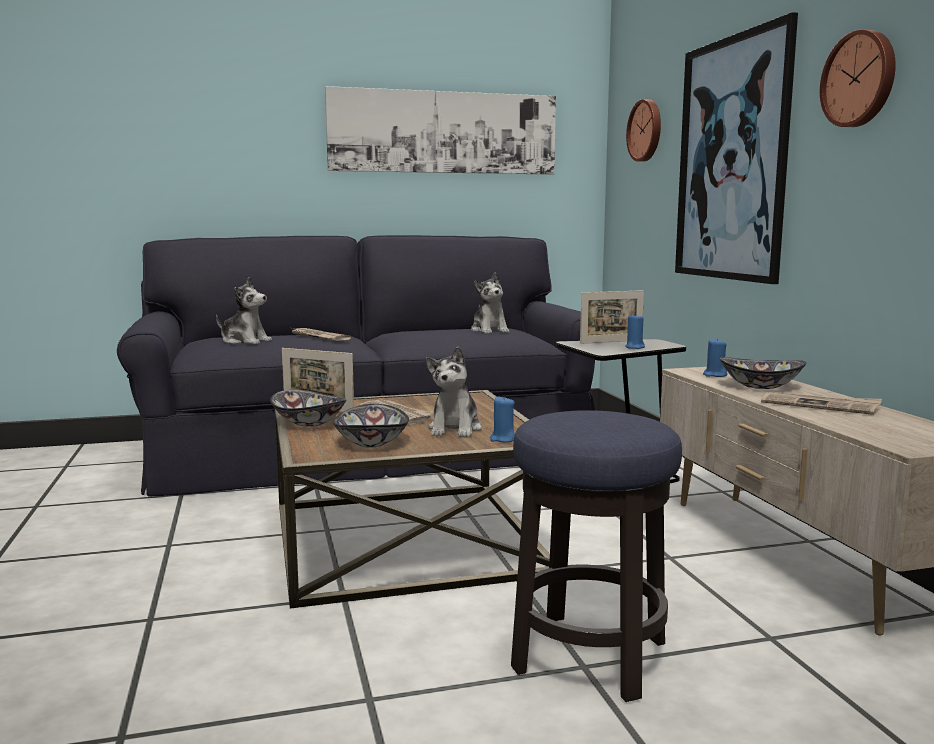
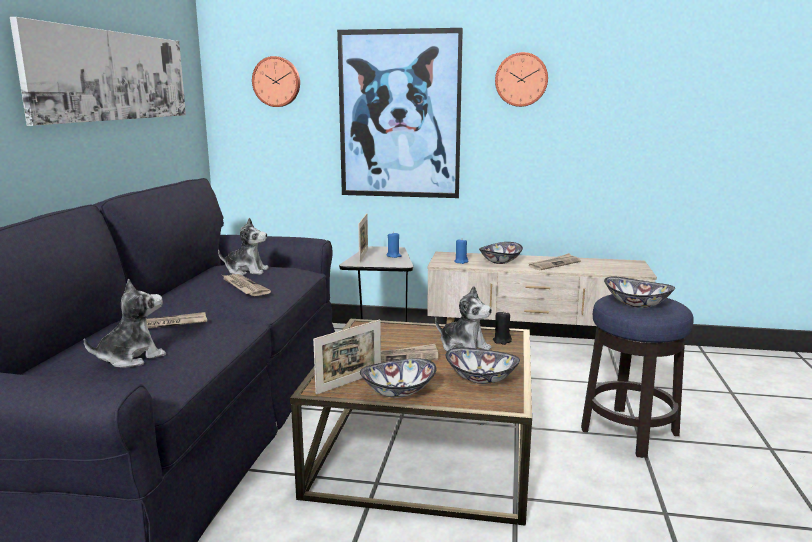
camera: 65 degrees left, 5 degrees up
(438, 335) = (244, 287): none -> newspaper
(503, 439) = (502, 341): blue candle -> black candle
(580, 420) = (636, 304): none -> bowl

